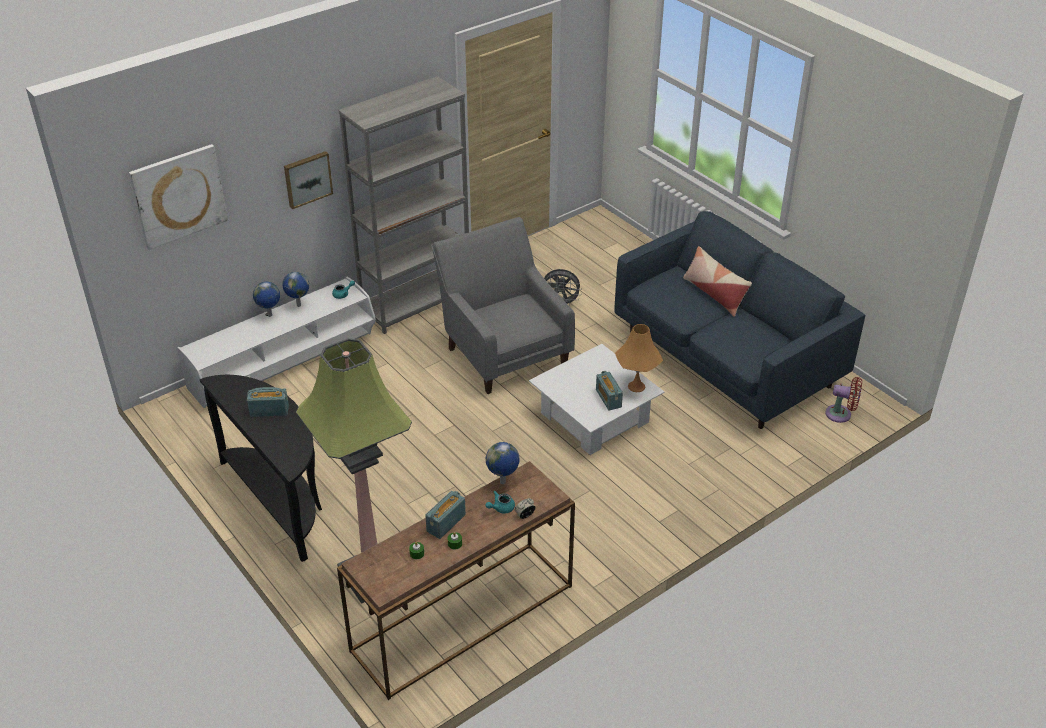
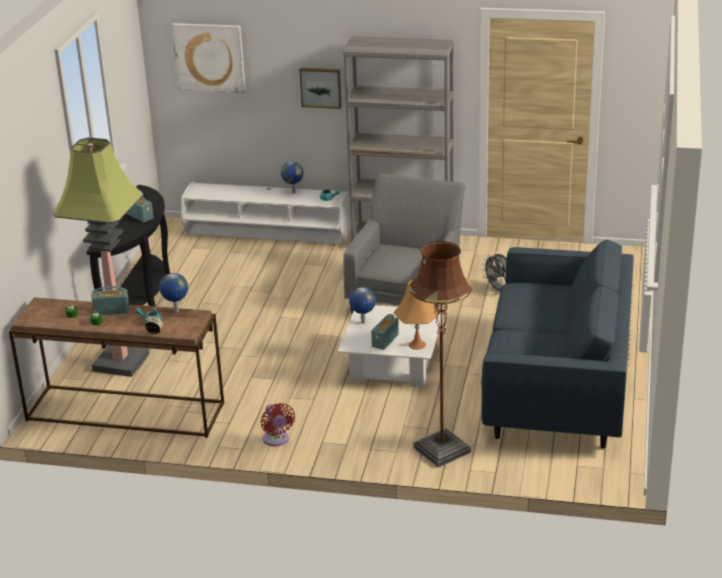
camera: 50 degrees right, 10 degrees down
(270, 315) = (268, 190): globe -> globe (363, 322)
(714, 294) = (564, 314): pillow -> none
(745, 464) = (442, 450): none -> brown floor lamp
(841, 414) = (577, 468): red fan -> red fan (276, 440)

